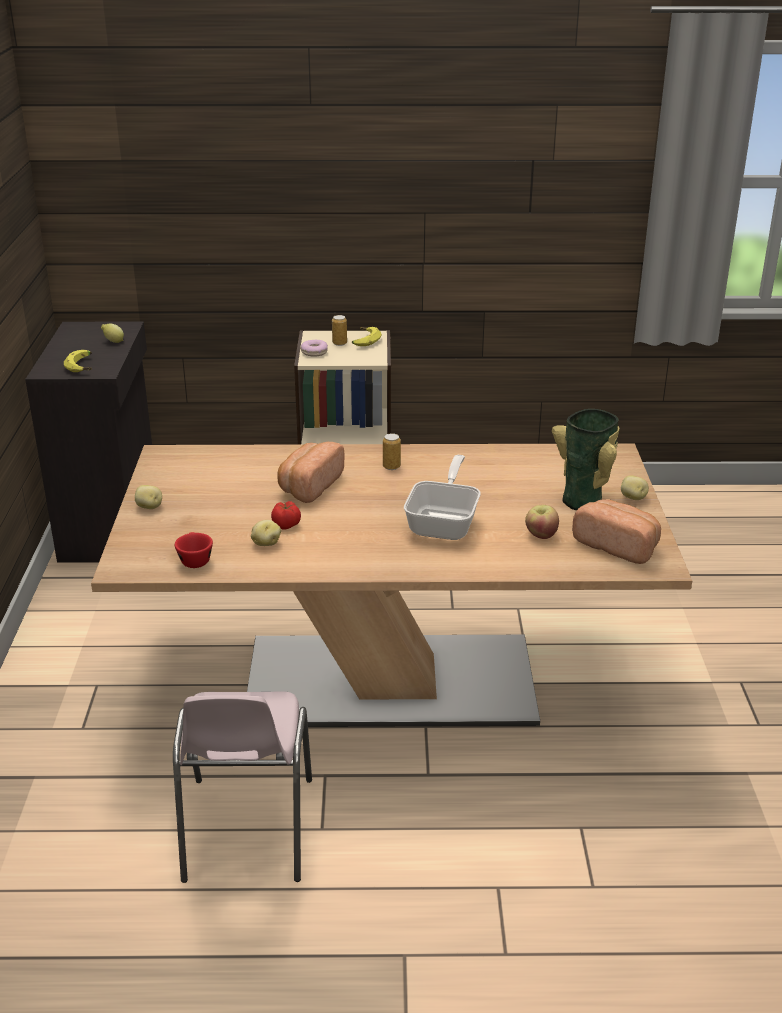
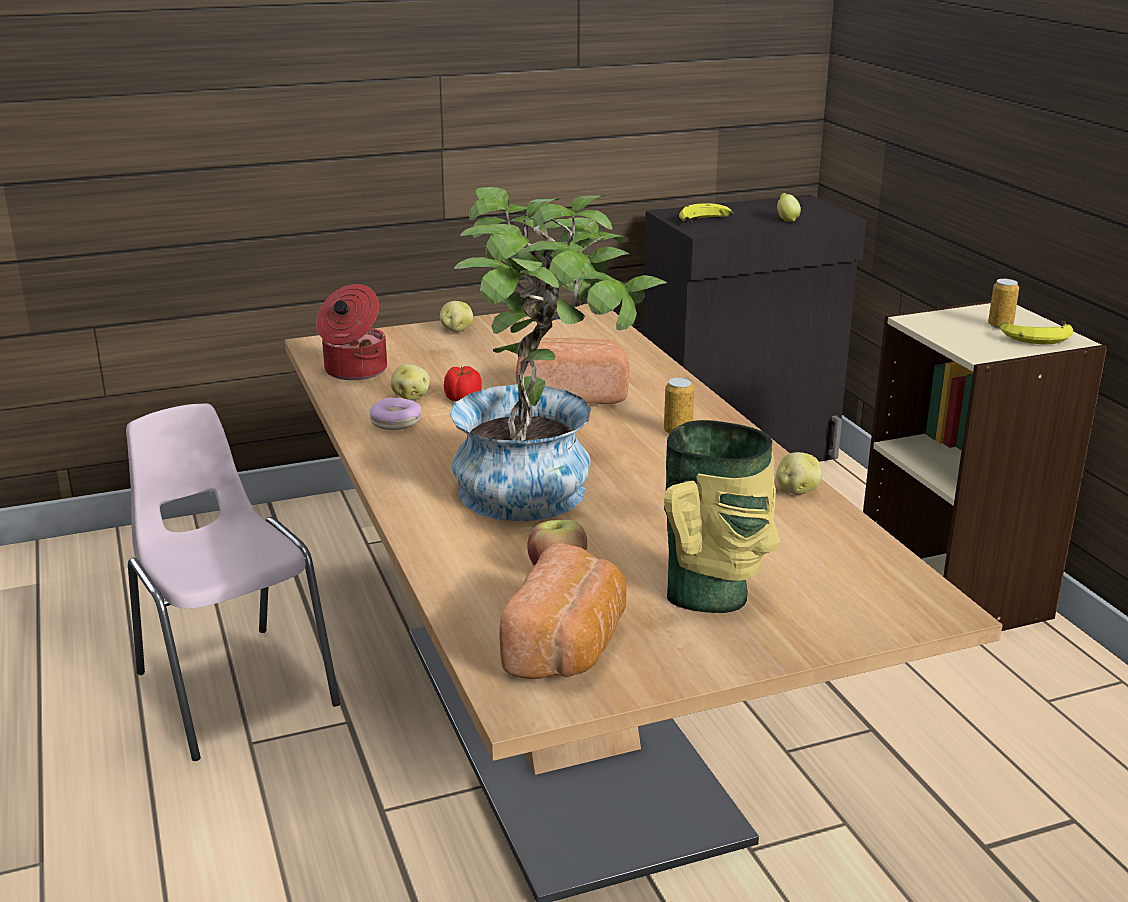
camera: 70 degrees right, 5 degrees down
(194, 559) = (354, 370): red cup -> cooking pot
(246, 830) = (235, 688): pink chair -> pink chair turned 75 degrees clockwise
(314, 352) = (944, 317): donut -> donut (396, 422)
(445, 522) = (543, 492): frying pan -> potted plant
(633, 498) = (763, 645): potato -> potato (796, 490)

